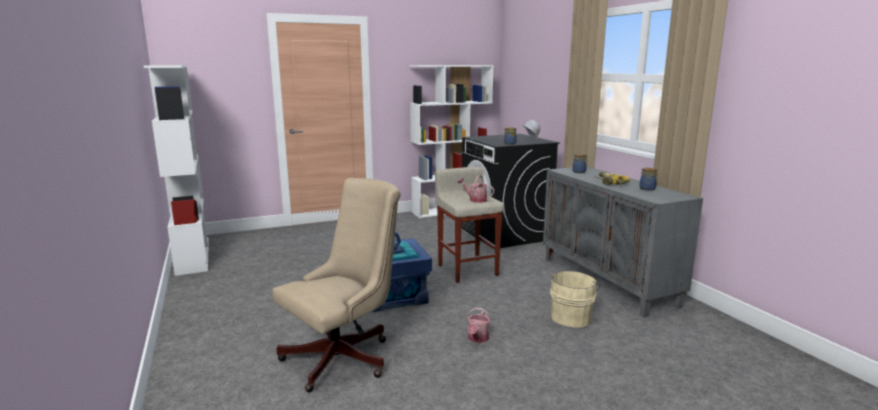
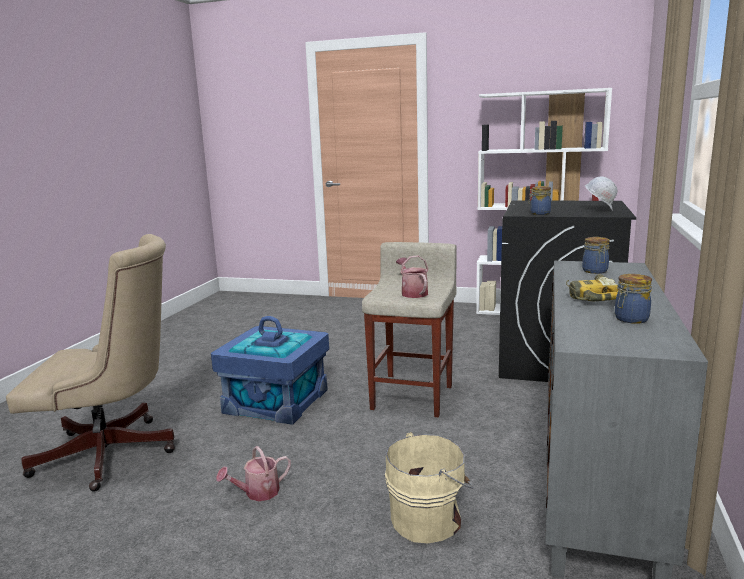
camera: 40 degrees right, 0 degrees up
(192, 255) = (202, 309): white bookcase -> none

